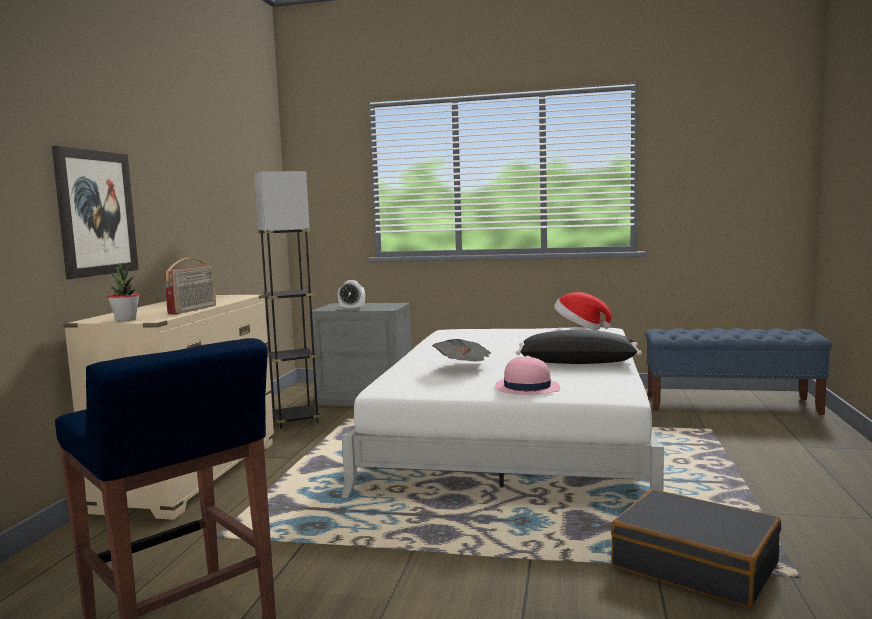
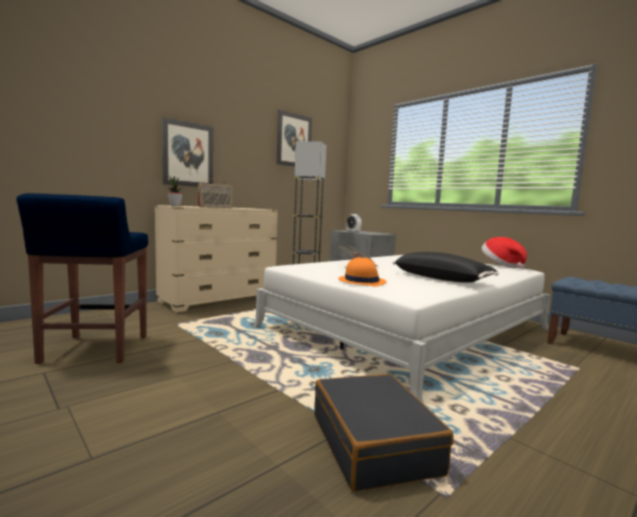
camera: 35 degrees right, 0 degrees up
(224, 163) = (294, 140): none -> picture
(526, 388) = (361, 281): pink hat -> orange hat

